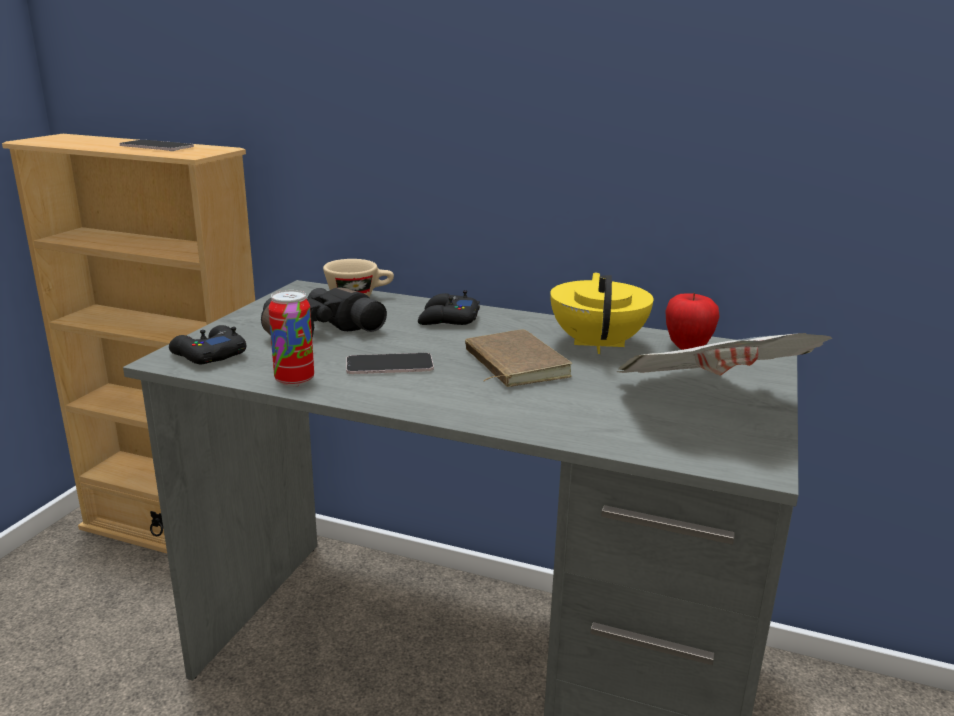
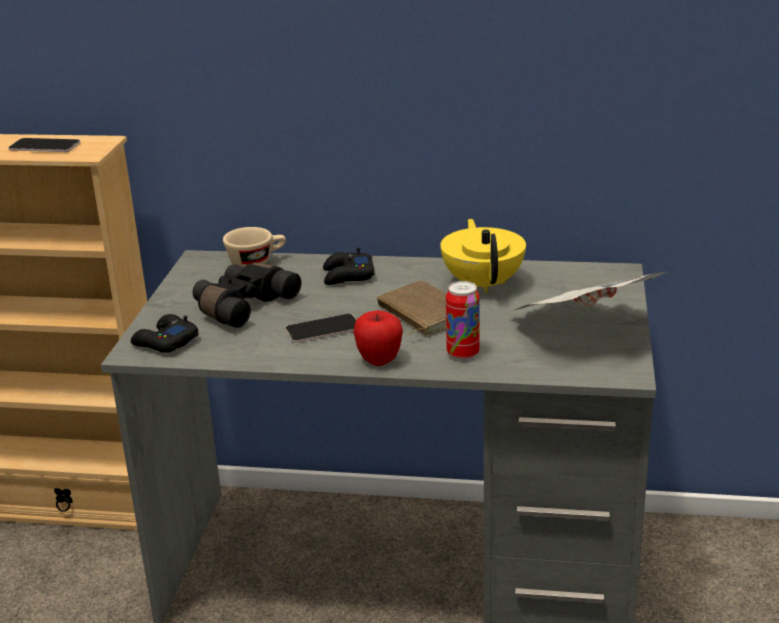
camera: 10 degrees left, 5 degrees up
(294, 380) = (254, 355): can -> can (463, 354)
(687, 347) = (555, 275): apple -> apple (379, 360)

